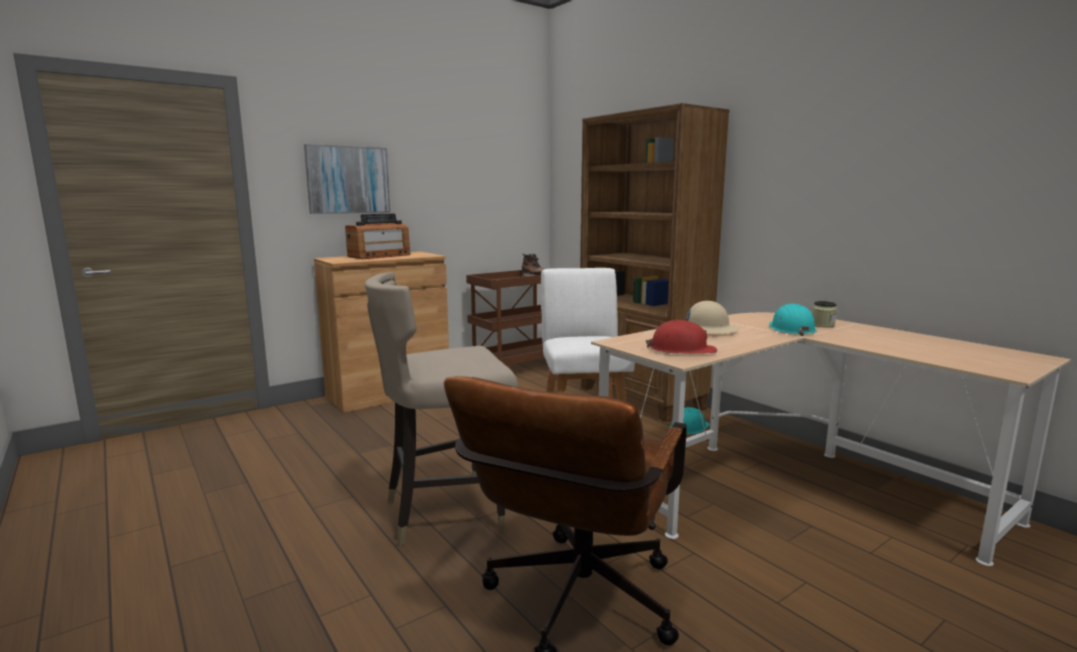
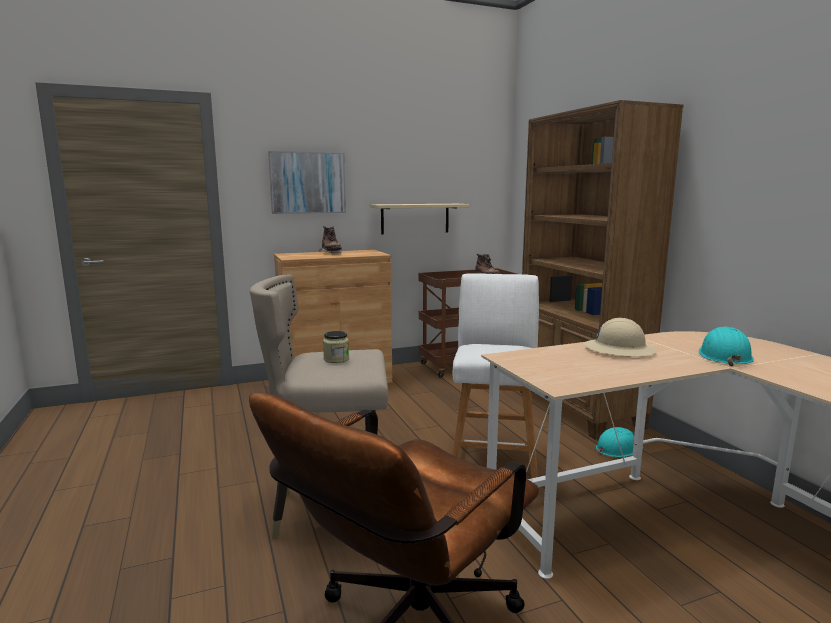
camera: 15 degrees right, 0 degrees up
(379, 256) = (331, 253): radio -> brown boot
(460, 218) = (415, 218): none -> beige shelf
(681, 349) = (571, 372): red hard hat -> none
(822, 325) = (768, 353): jar -> jar (336, 359)

